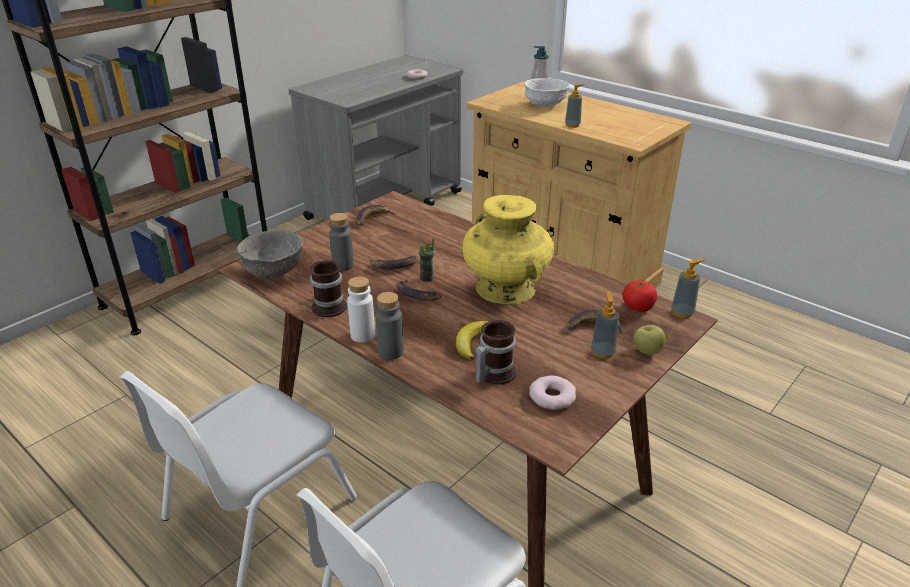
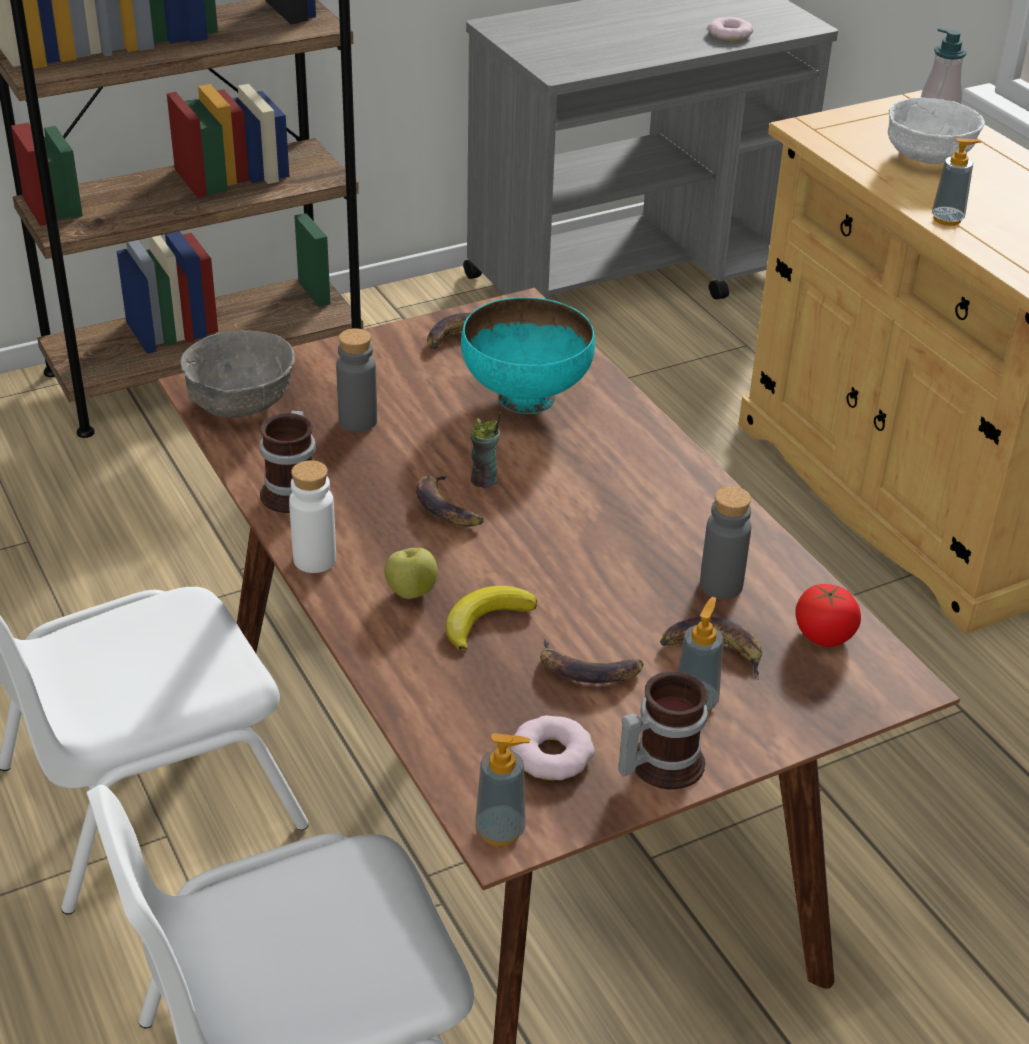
camera: 20 degrees right, 5 degrees up
(390, 352) = (341, 601): grey bottle -> grey bottle (721, 585)
(394, 265) = (442, 442): banana -> banana (588, 669)
(422, 238) = (524, 398): none -> turquoise bowl
(492, 373) = (480, 685): mug -> mug (659, 763)
(505, 288) = (607, 534): yellow vase -> none
(647, 351) = (776, 722): apple -> apple (411, 592)
(682, 313) = (900, 668): soap dispenser -> soap dispenser (500, 830)

